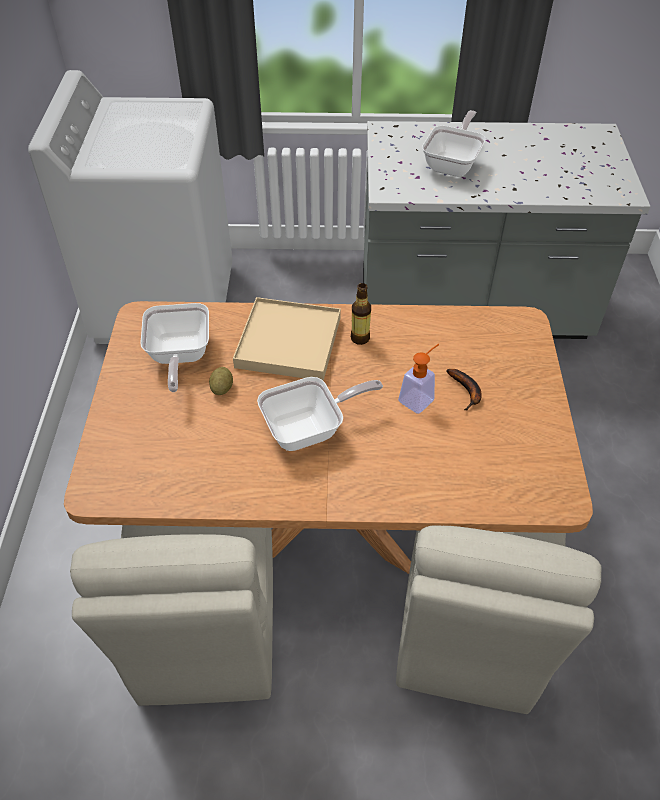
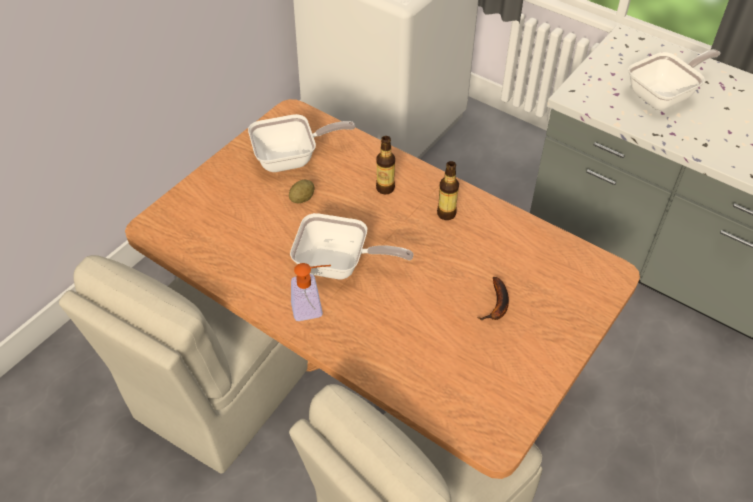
camera: 35 degrees right, 0 degrees up
(179, 357) = (292, 159): frying pan -> frying pan turned 135 degrees counterclockwise
(289, 342) = (385, 188): beige tray -> bottle
(419, 397) = (451, 288): soap dispenser -> soap dispenser (313, 308)

